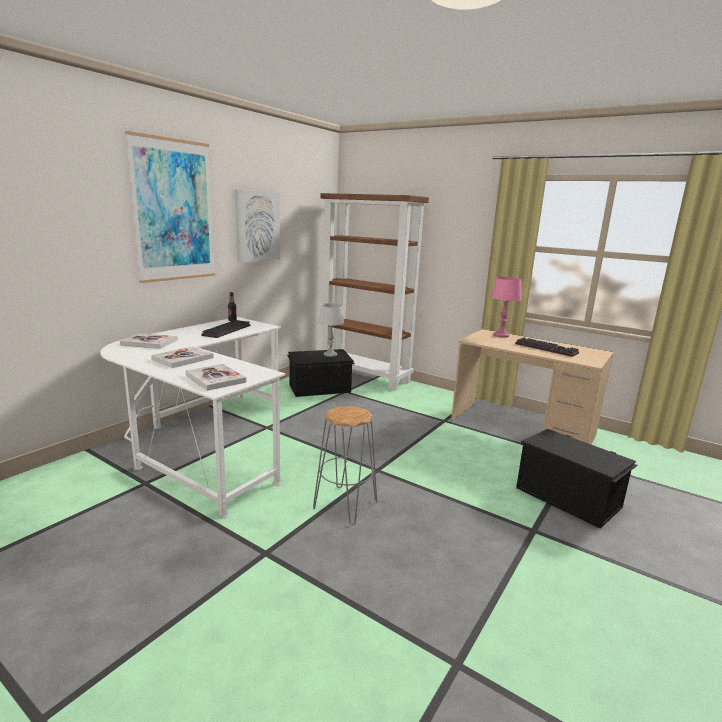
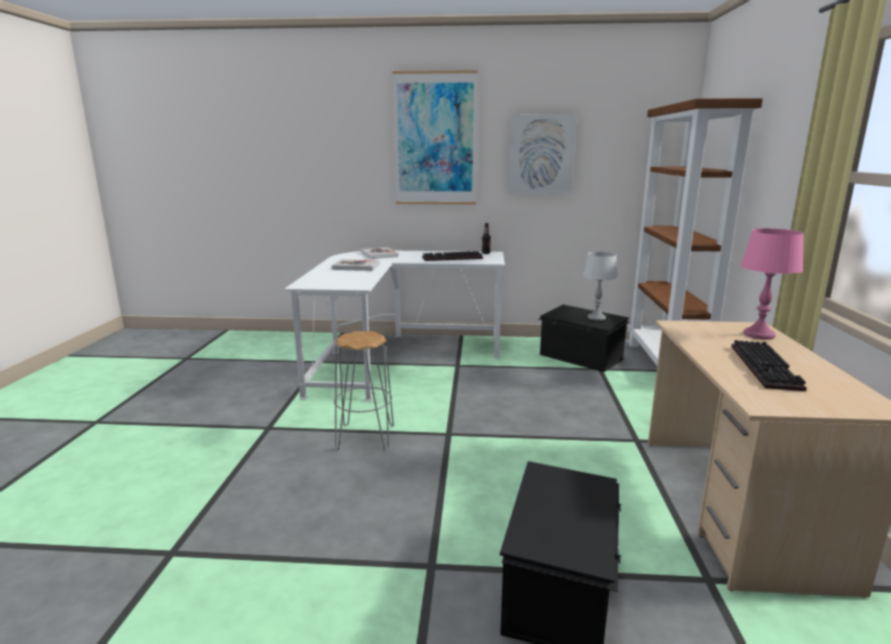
camera: 60 degrees right, 0 degrees up
(215, 378) = (324, 280): book -> none

